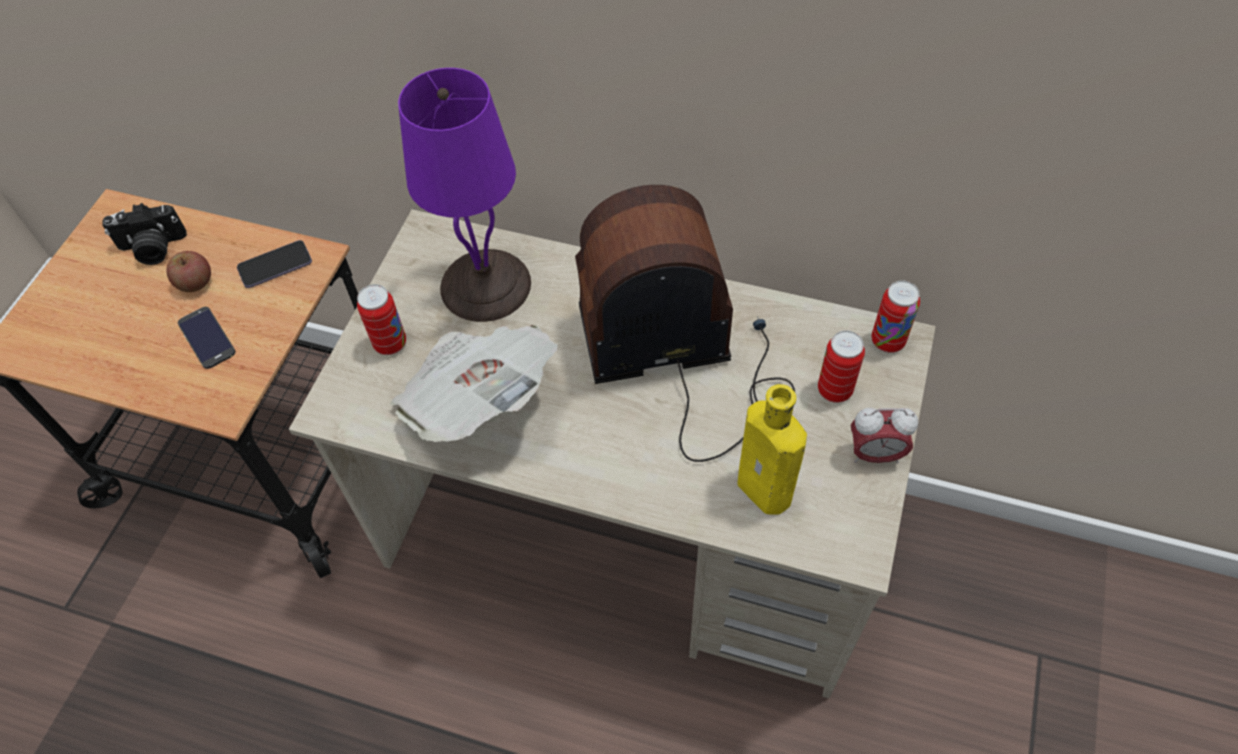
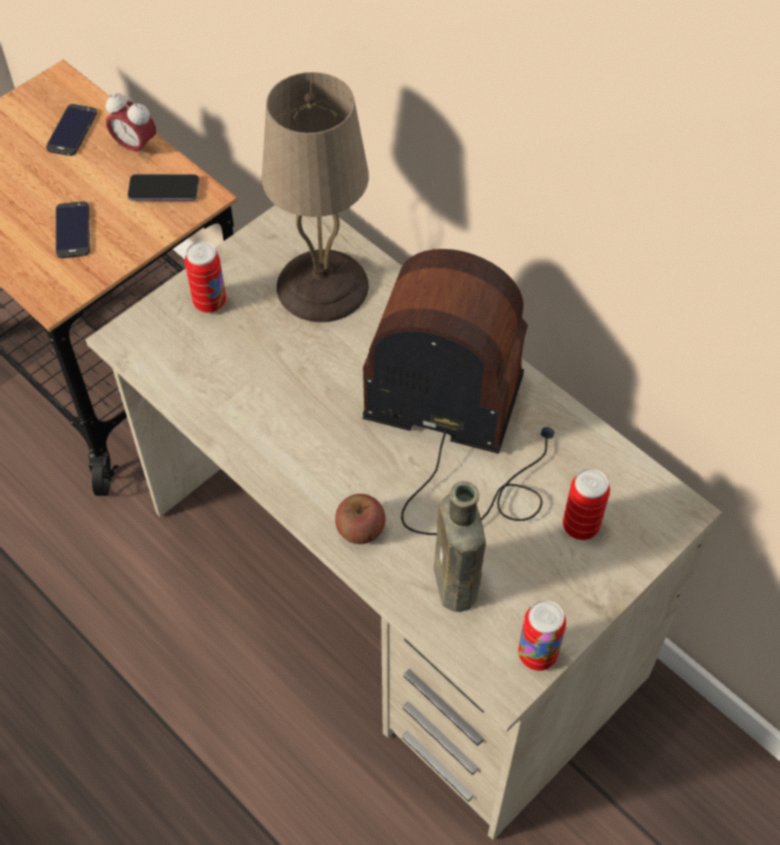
camera: 25 degrees right, 0 degrees up
(152, 249) = (71, 130): camera -> phone
(195, 282) = (90, 176): apple -> apple (360, 529)
(478, 399) = (254, 386): newspaper -> none
(487, 284) = (324, 286): purple table lamp -> beige table lamp
(767, 492) = (456, 587): yellow bottle -> brown bottle
(875, 454) = (579, 602): alarm clock -> alarm clock (135, 147)
(887, 341) = (663, 504): can -> can (537, 654)

